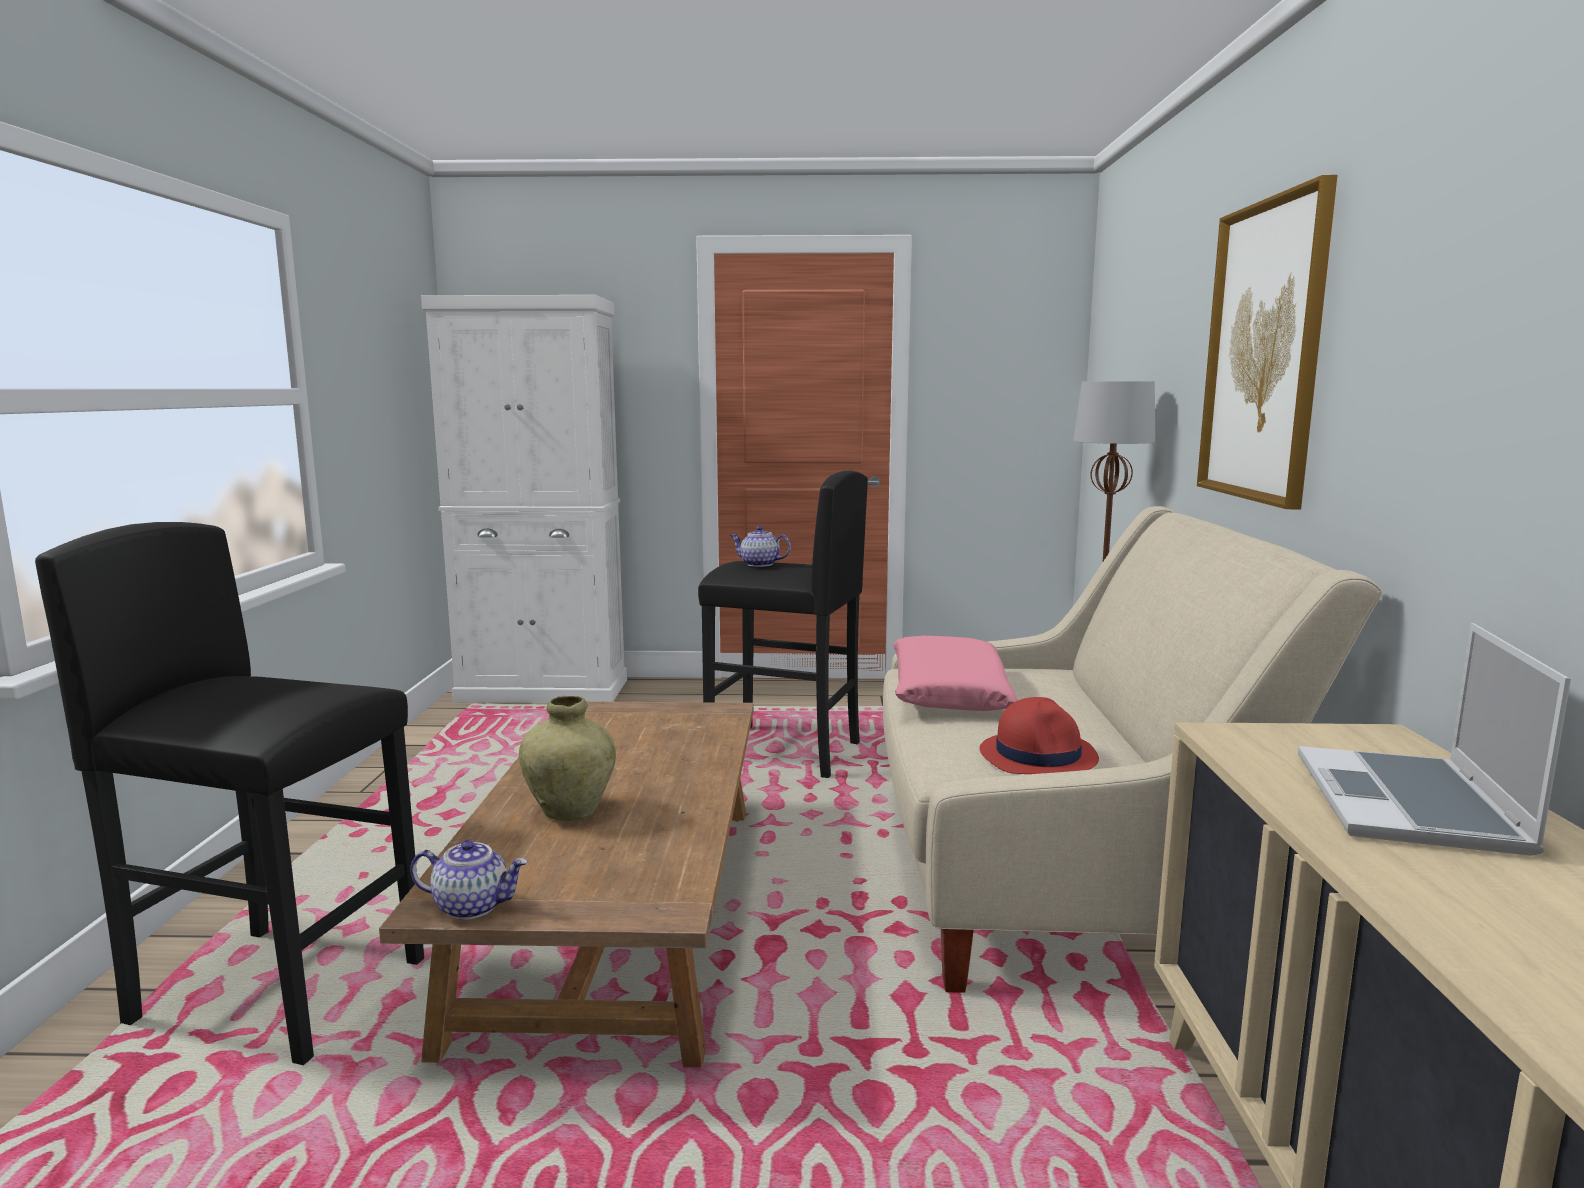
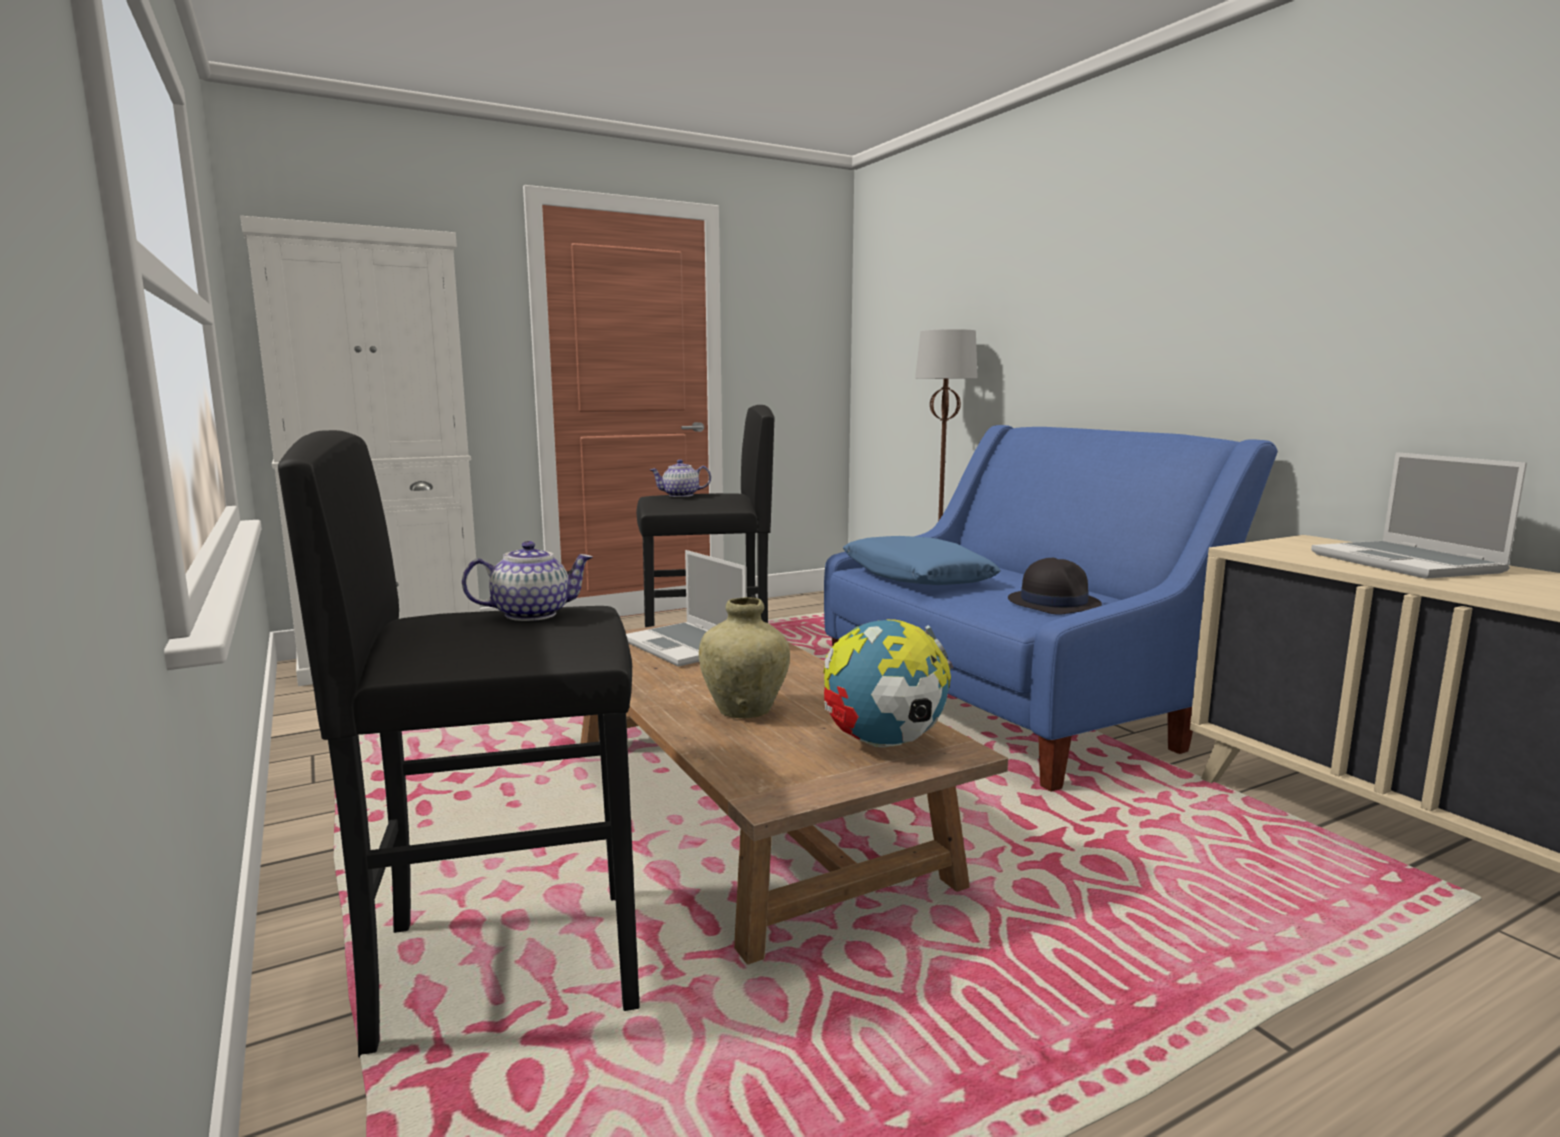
camera: 30 degrees left, 0 degrees up
(473, 906) = (803, 789): teapot -> teapot (532, 614)
(622, 880) = (884, 743): none -> globe
(645, 730) = (687, 646): none -> laptop
(948, 692) = (916, 577): pink pillow -> blue pillow
(1038, 755) = (1053, 603): red hat -> black hat
(1054, 871) = (1008, 705): beige sofa -> blue sofa
(1264, 352) = (1112, 301): picture -> none

